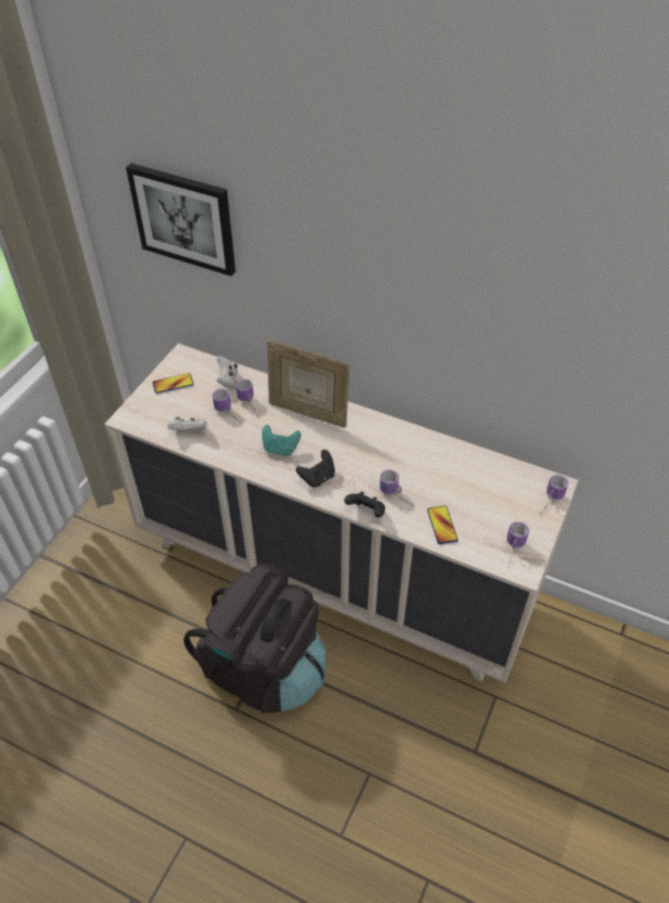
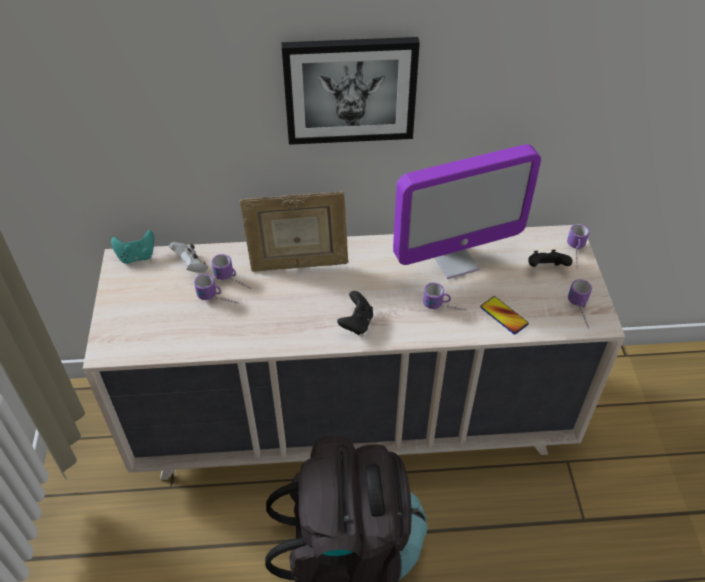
camera: 30 degrees left, 0 degrees up
(173, 384) = (132, 293): phone -> none
(184, 218) = (94, 94): picture -> picture (350, 90)
(189, 432) = (188, 335): white game controller -> none
(280, 449) = (298, 311): turquoise game controller -> turquoise game controller (137, 256)
(366, 512) = (427, 335): black game controller -> black game controller (545, 268)
(436, 463) = (455, 261): none -> monitor

